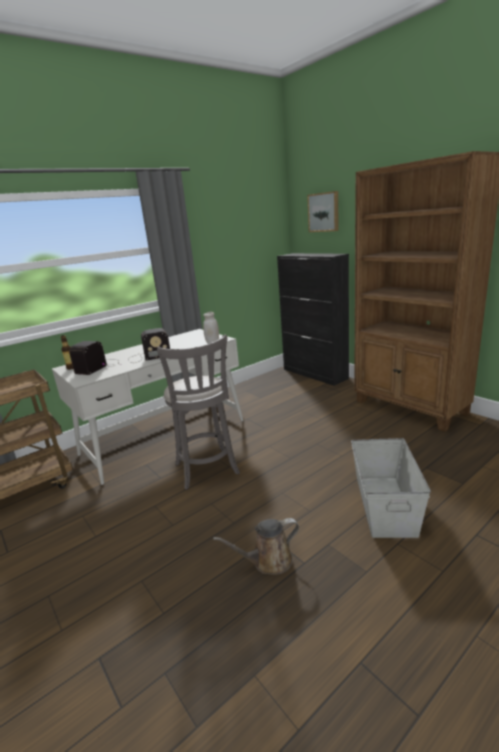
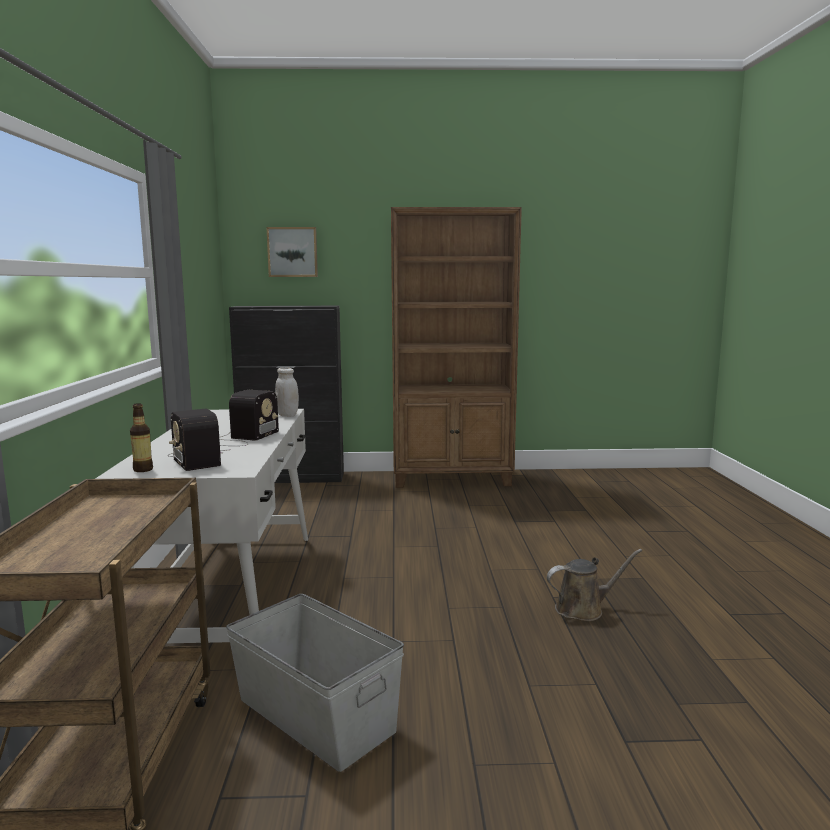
camera: 55 degrees left, 10 degrees down
(207, 471) = (378, 590): grey stool -> none
(268, 561) = (583, 609): brown watering can -> brown watering can turned 120 degrees counterclockwise
(384, 505) = (573, 541): grey storage box -> grey storage box (315, 715)

